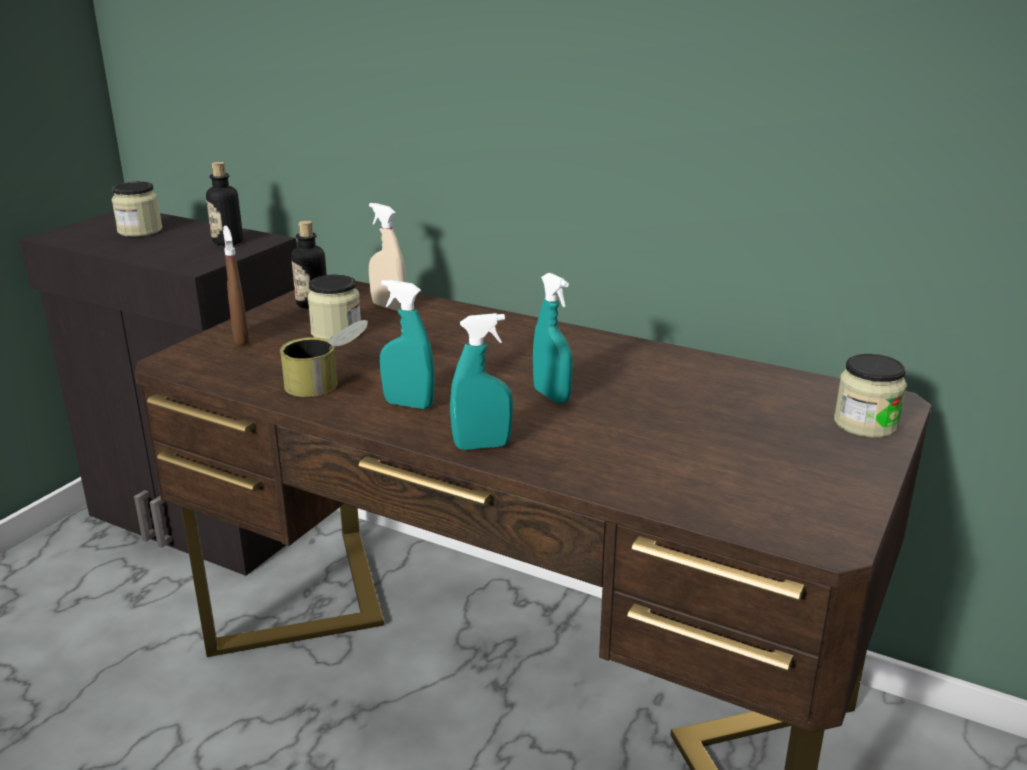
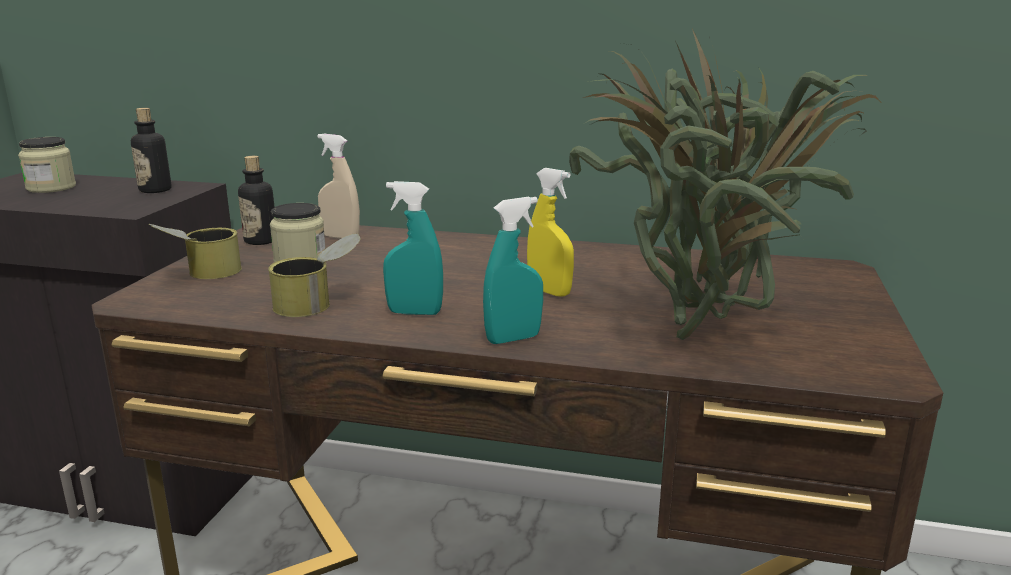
camera: 15 degrees left, 5 degrees down
(241, 338) = (200, 275): brown spray bottle -> can
(551, 396) = (549, 292): turquoise spray bottle -> yellow spray bottle
(682, 464) = (712, 332): none -> potted plant
(865, 424) = (836, 286): jar -> none

